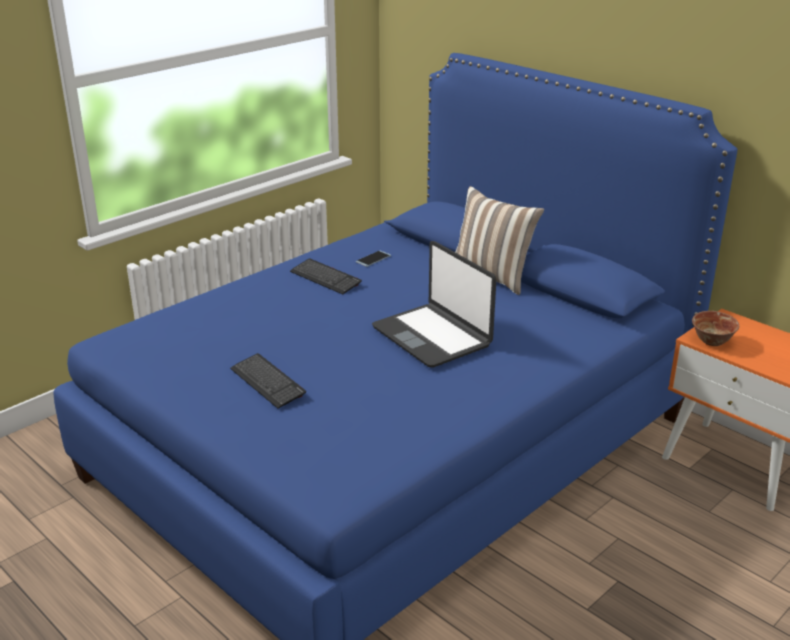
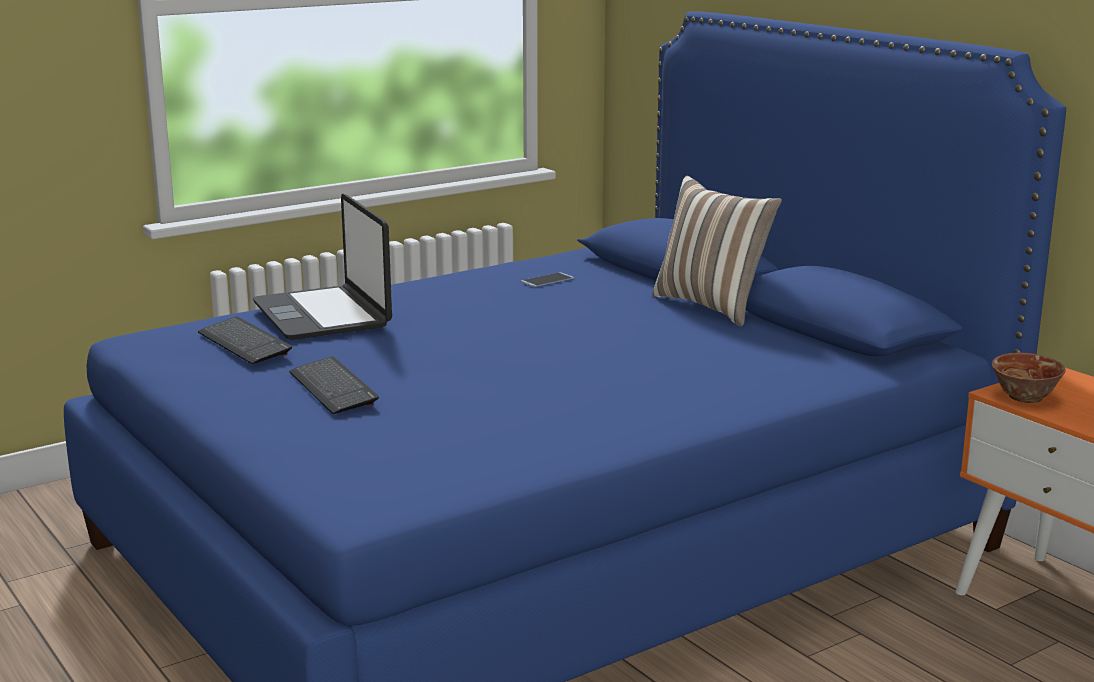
camera: 10 degrees right, 10 degrees down
(325, 278) = (469, 295): keyboard -> keyboard (244, 343)
(432, 336) = (591, 358): laptop -> laptop (323, 315)

